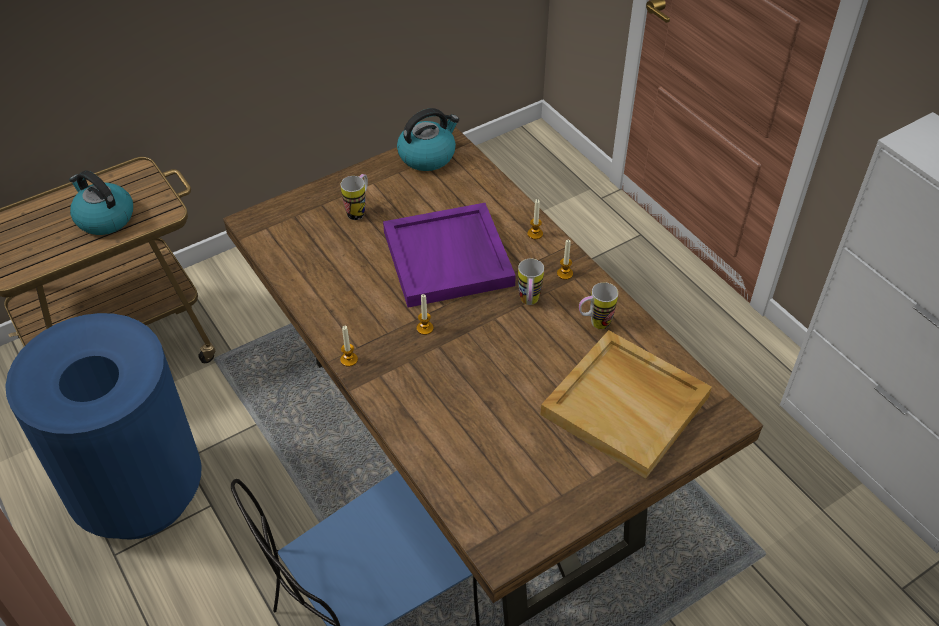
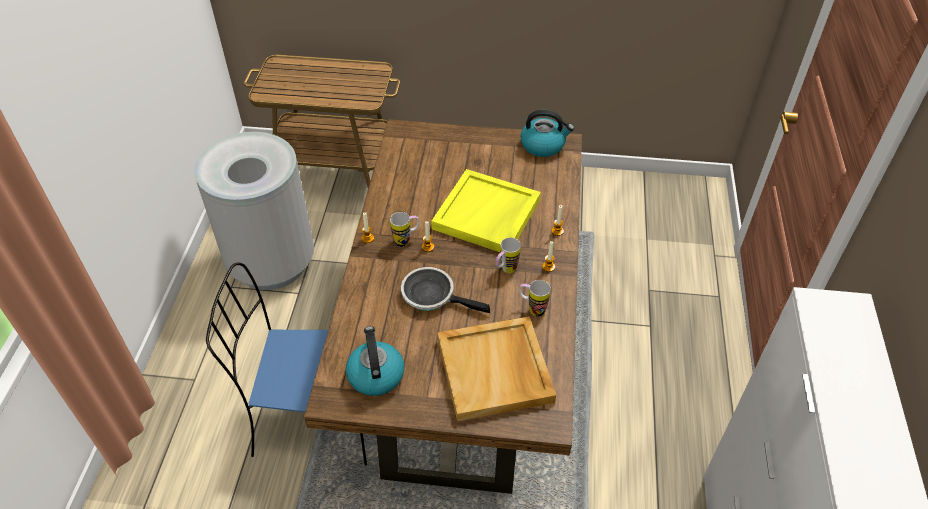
camera: 40 degrees right, 0 degrees up
(104, 218) = (335, 88): kettle -> kettle (375, 374)
(139, 492) = (271, 262): blue trash can -> grey trash can
(359, 210) = (465, 156): mug -> mug (406, 241)
(449, 259) = (487, 215): purple tray -> yellow tray
(485, 374) = (432, 295): none -> frying pan

